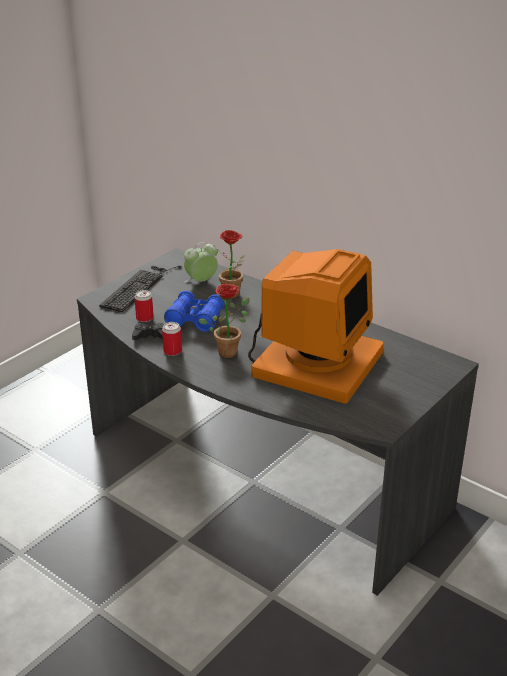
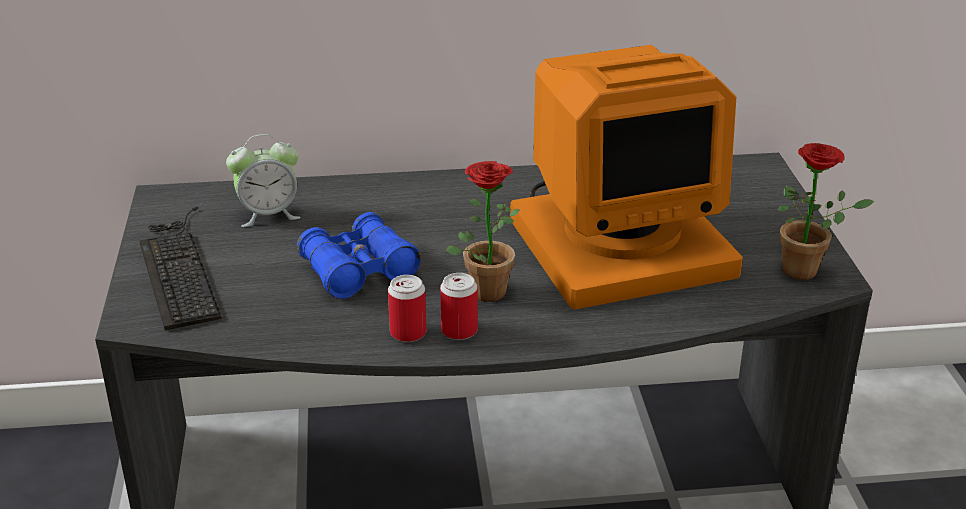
camera: 45 degrees left, 0 degrees up
(144, 318) = (275, 309): can -> can (459, 331)
(150, 336) = (332, 329): black game controller -> none
(201, 281) = (268, 214): alarm clock -> alarm clock turned 120 degrees counterclockwise
(233, 295) = (352, 211): potted plant -> potted plant (807, 271)
(315, 363) = (619, 244): monitor -> monitor turned 90 degrees clockwise

